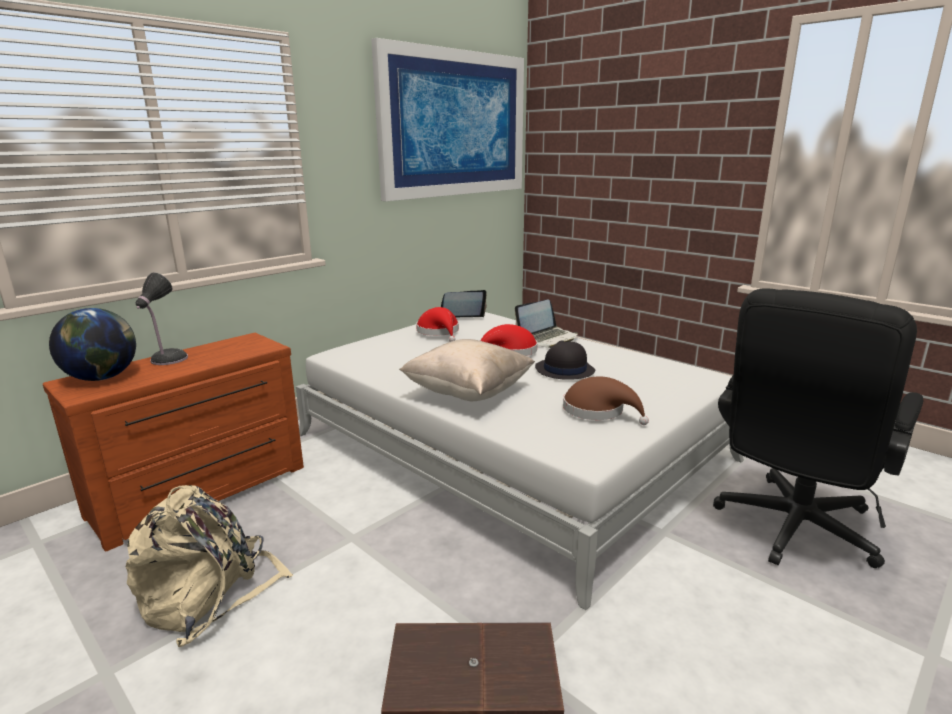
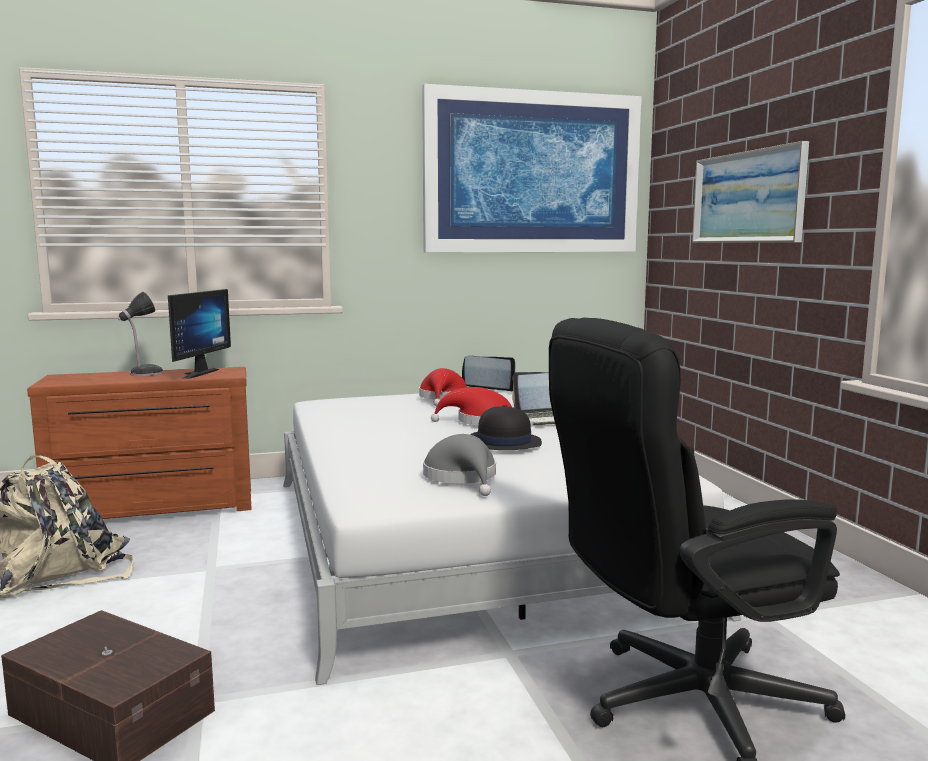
camera: 30 degrees right, 10 degrees down
(102, 378) = (83, 377): globe -> none
(226, 350) = (195, 373): none -> monitor
(468, 393) = (367, 444): beige pillow -> none
(598, 411) = (462, 477): brown hat -> grey hat
(639, 152) = (747, 197): none -> picture

